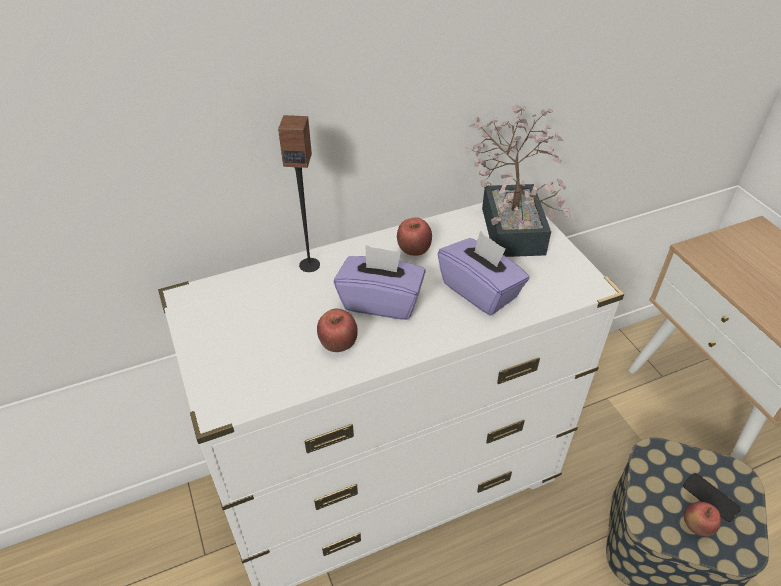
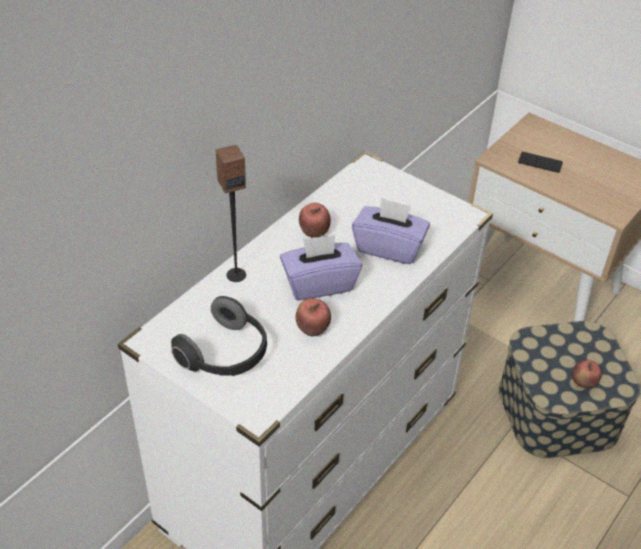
camera: 30 degrees left, 0 degrees up
(239, 337) = (226, 355): none -> headphones
(512, 224) = (375, 183): potted plant -> none
(711, 497) = (582, 357): phone -> phone (540, 163)

